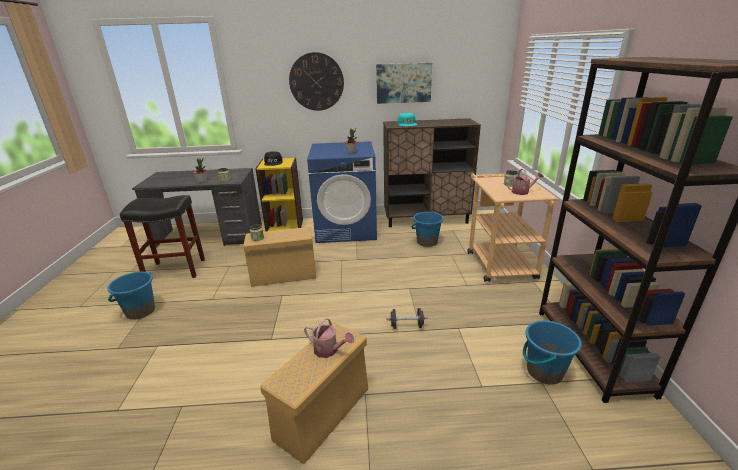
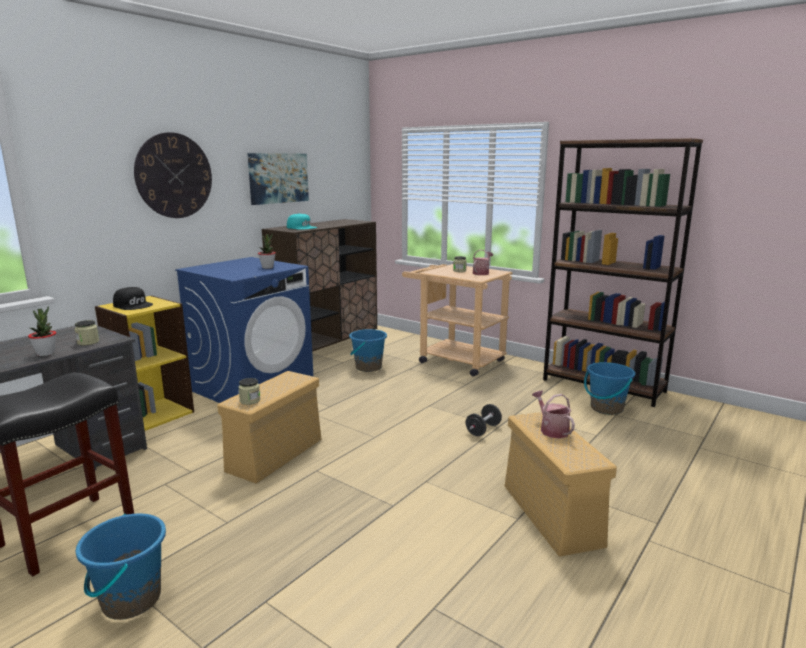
camera: 50 degrees left, 10 degrees down
(329, 350) = (552, 429): watering can -> watering can turned 90 degrees counterclockwise

